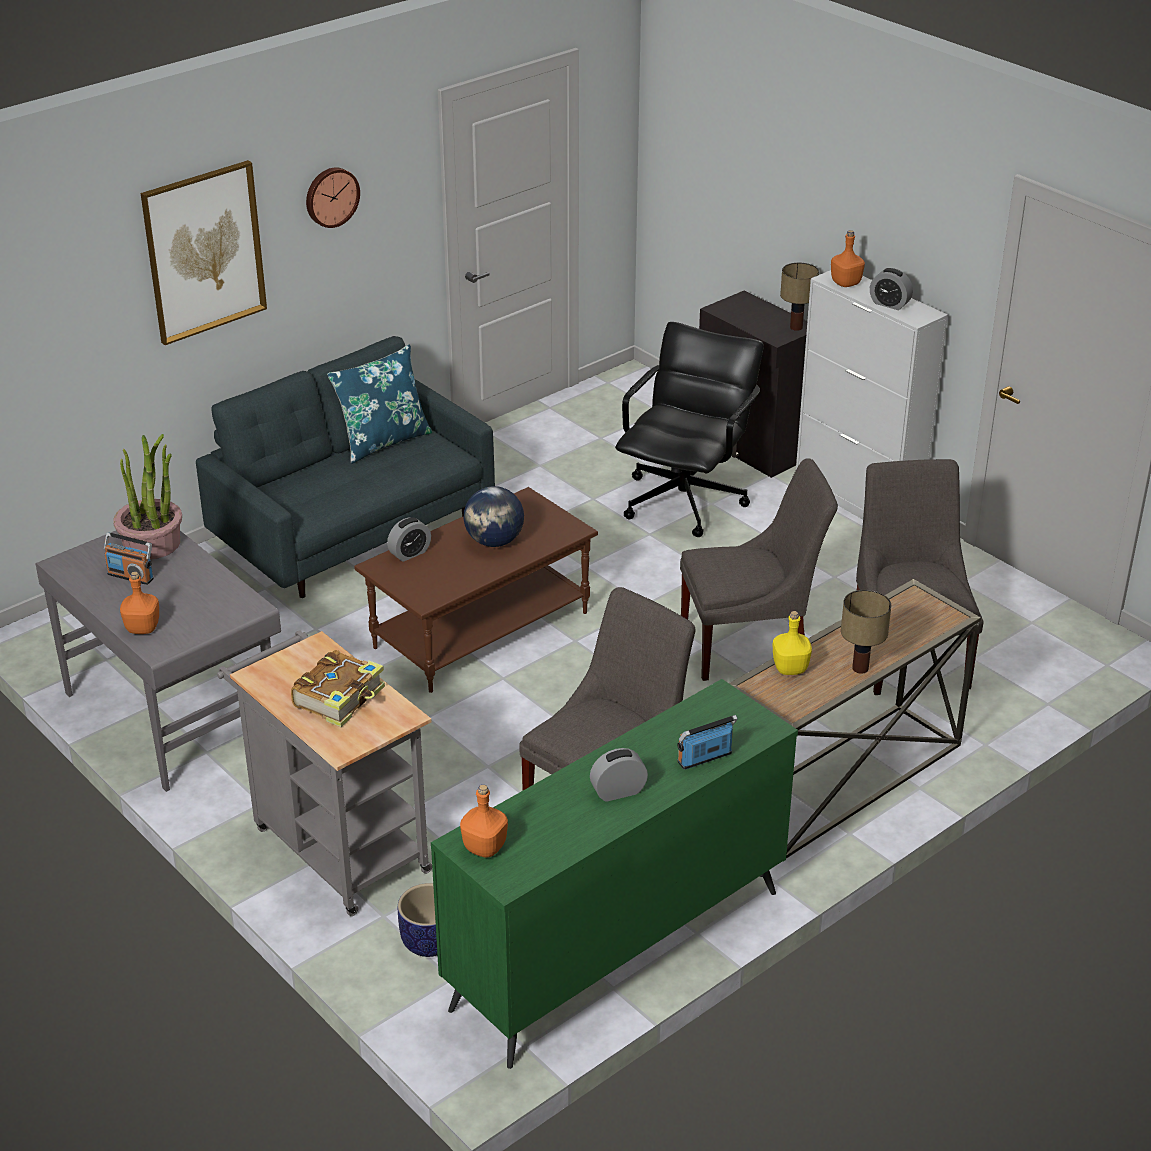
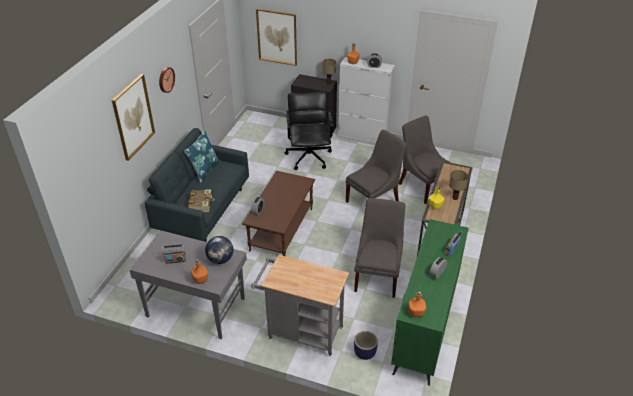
camera: 30 degrees left, 5 degrees up
(152, 543) = (171, 244): potted plant -> none
(340, 698) = (310, 278): book -> book (201, 204)
(494, 541) = (284, 195): globe -> globe (220, 259)
(708, 181) = (277, 37): none -> picture

